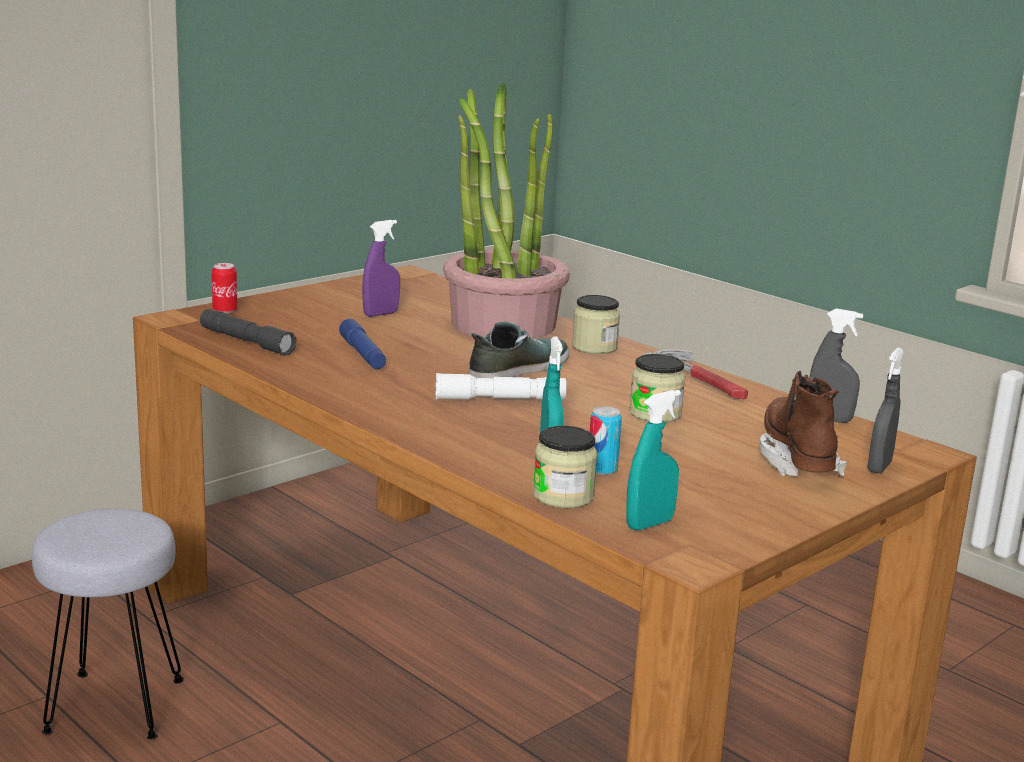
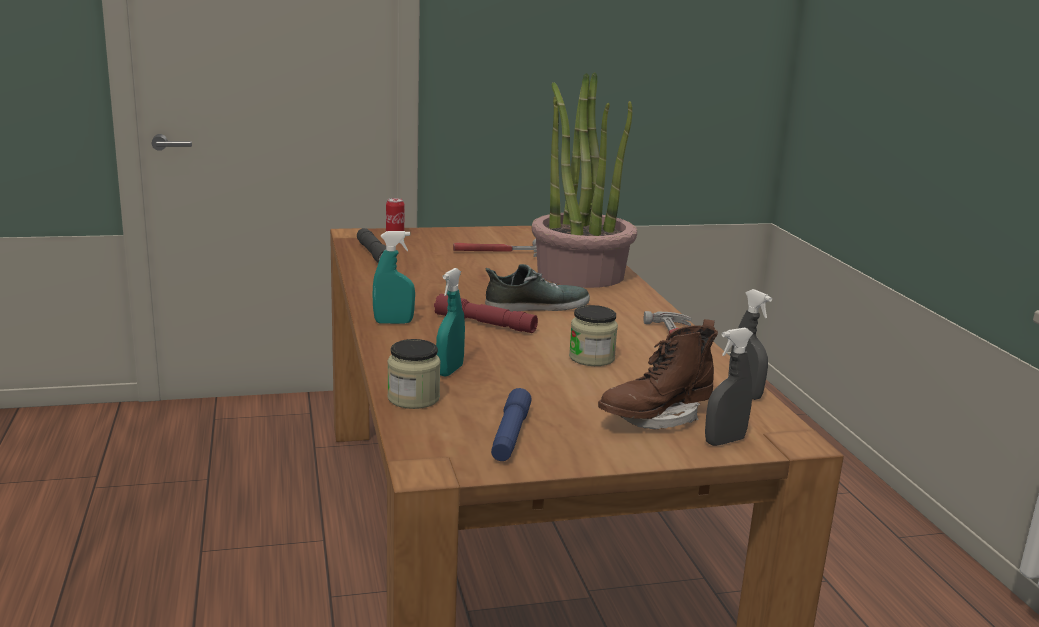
camera: 30 degrees right, 0 degrees up
(113, 705) = (237, 496): grey stool -> none
(363, 354) = (439, 276): blue flashlight -> blue flashlight (510, 435)
(381, 314) = (499, 252): purple spray bottle -> hammer
(500, 399) = (485, 324): white flashlight -> red flashlight
(594, 347) = (626, 302): jar -> none
(602, 469) = (476, 387): can -> none
(649, 524) = (443, 434): turquoise spray bottle -> turquoise spray bottle (393, 322)
(796, 460) = (655, 418): brown boot -> brown boot turned 150 degrees counterclockwise

